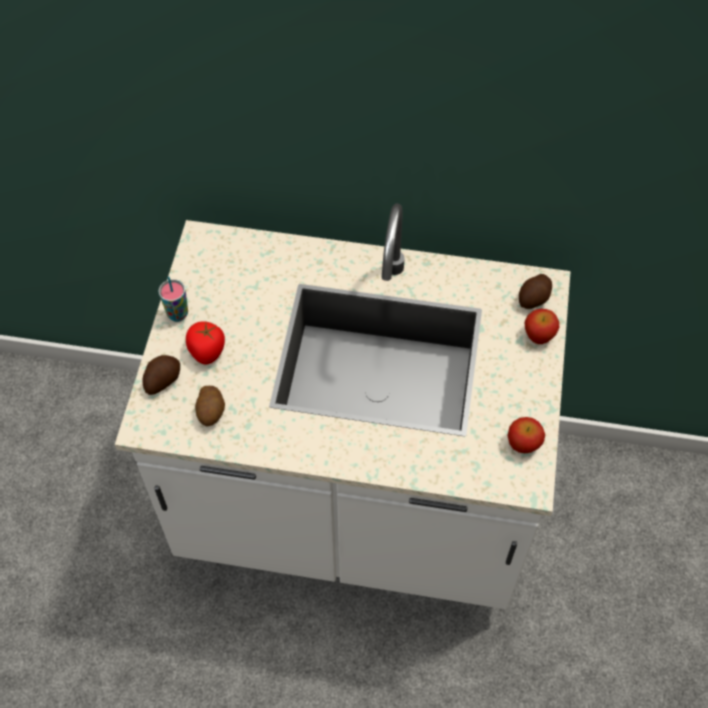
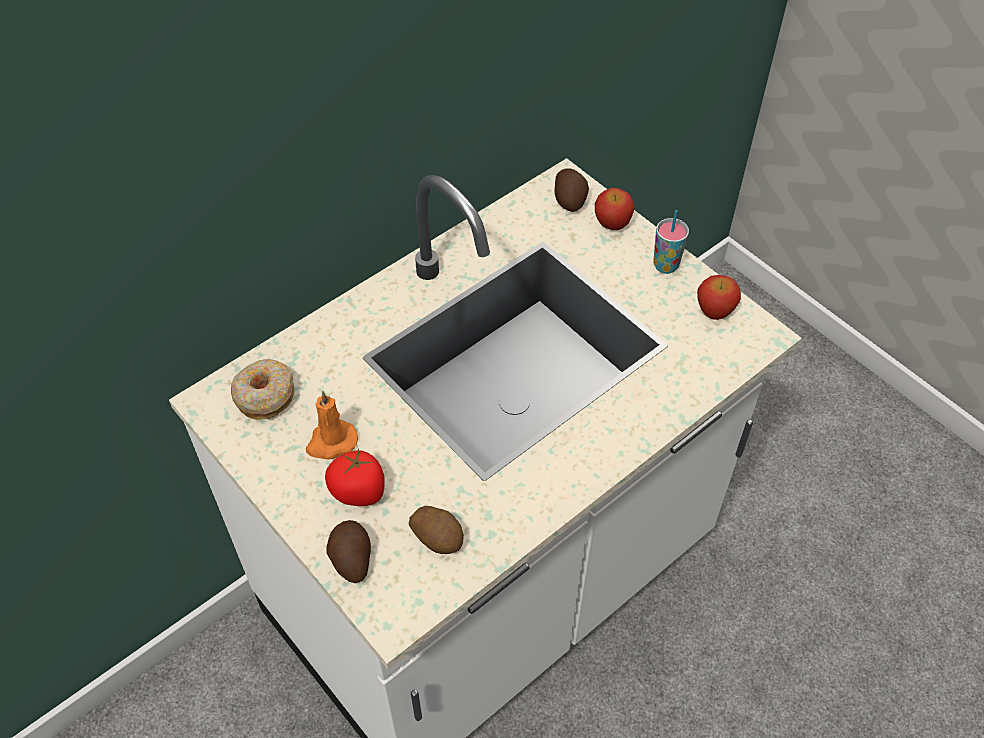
camera: 50 degrees left, 5 degrees down
(178, 314) = (282, 487): cup -> cup (665, 265)
(226, 314) = (331, 442): none -> orange candle
(228, 259) = (264, 395): none -> donut

